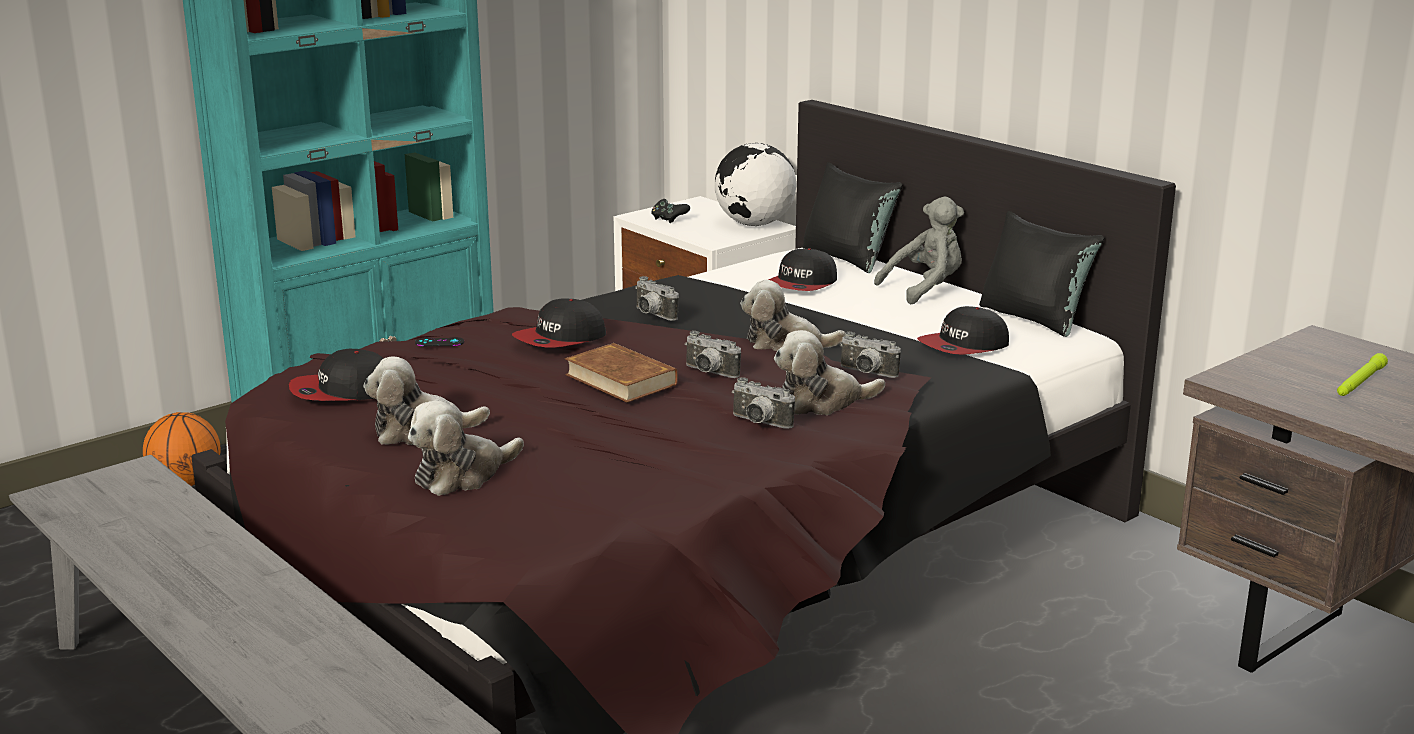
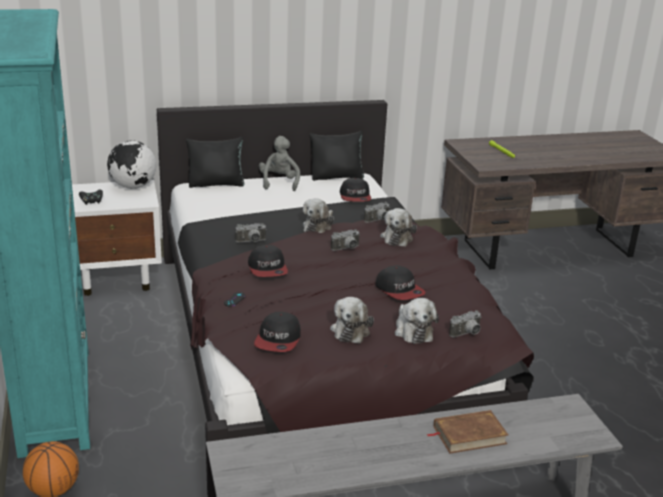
camera: 65 degrees left, 5 degrees up
(621, 379) = (338, 268): brown book -> brown book (469, 435)
(759, 423) = (415, 254): camera -> camera (467, 334)
(802, 284) = (241, 202): cap -> cap (399, 290)

